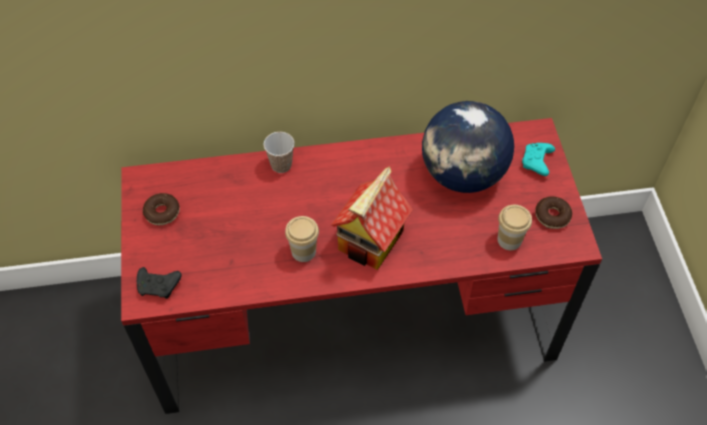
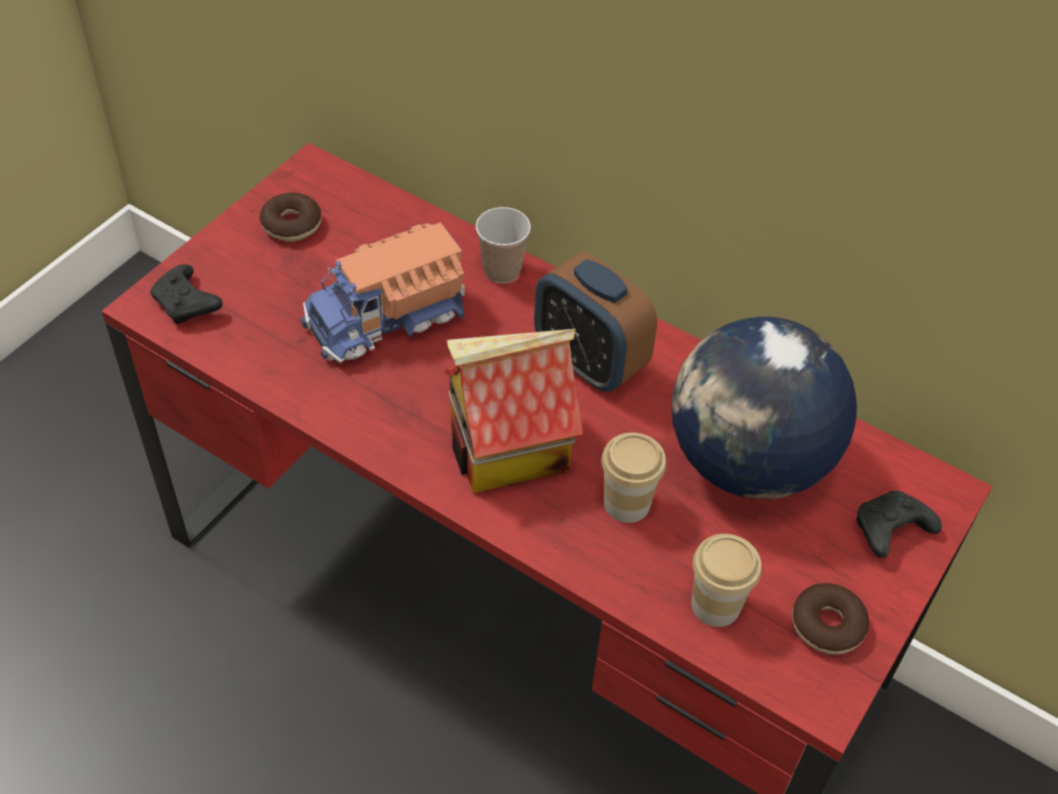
camera: 40 degrees right, 5 degrees down
(257, 223) = (387, 318): none -> toy truck
(303, 251) = (404, 395): cup -> cup (627, 503)
(361, 179) = (589, 362): none -> alarm clock
(537, 163) = (890, 531): turquoise game controller -> black game controller

